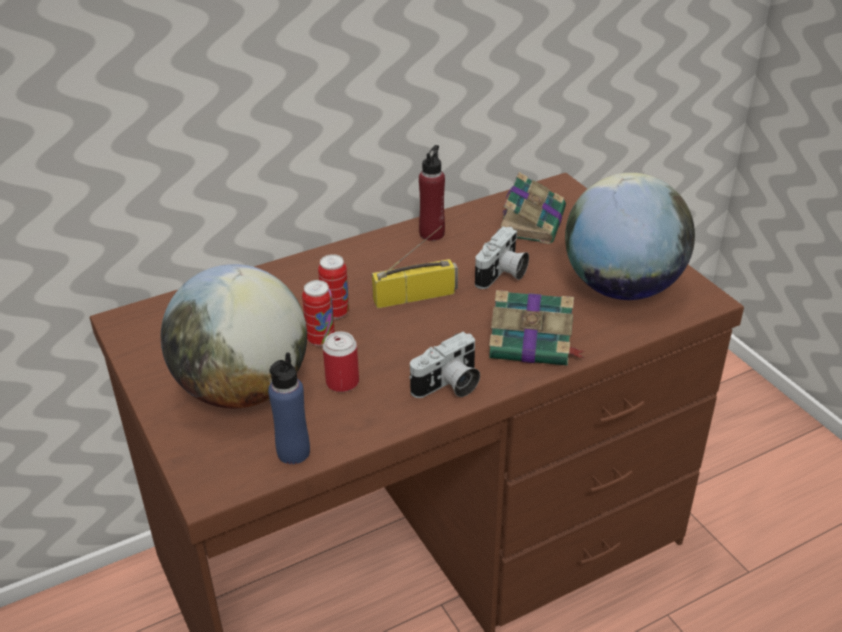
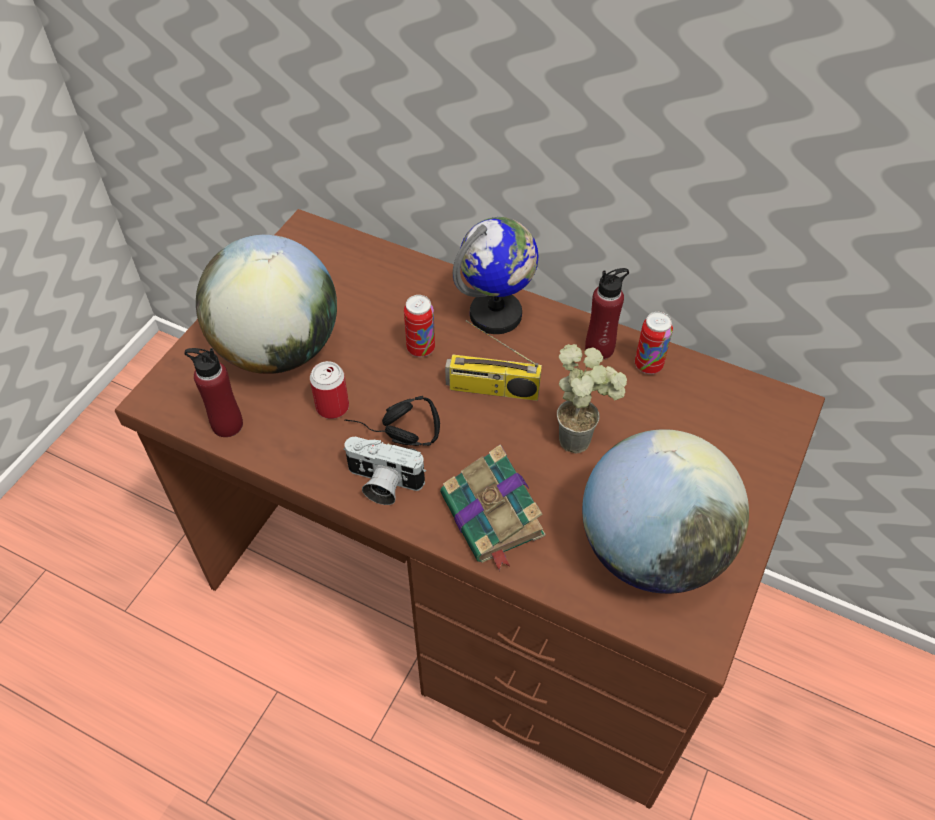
camera: 55 degrees right, 15 degrees up
(293, 452) = (227, 424): blue bottle -> red bottle
(321, 339) = (377, 360): can -> can (648, 365)
(346, 263) = (496, 315): none -> globe
(408, 361) = (393, 436): none -> black headphones
(415, 295) = (492, 389): radio -> radio turned 150 degrees clockwise
(502, 274) = (582, 437): camera -> potted plant
(532, 222) = (697, 415): book -> none

